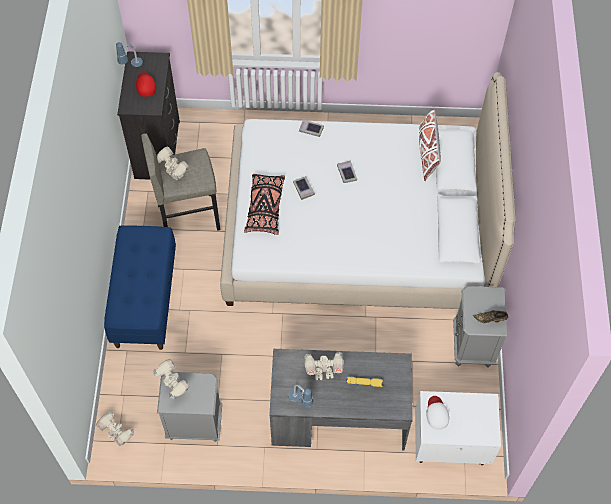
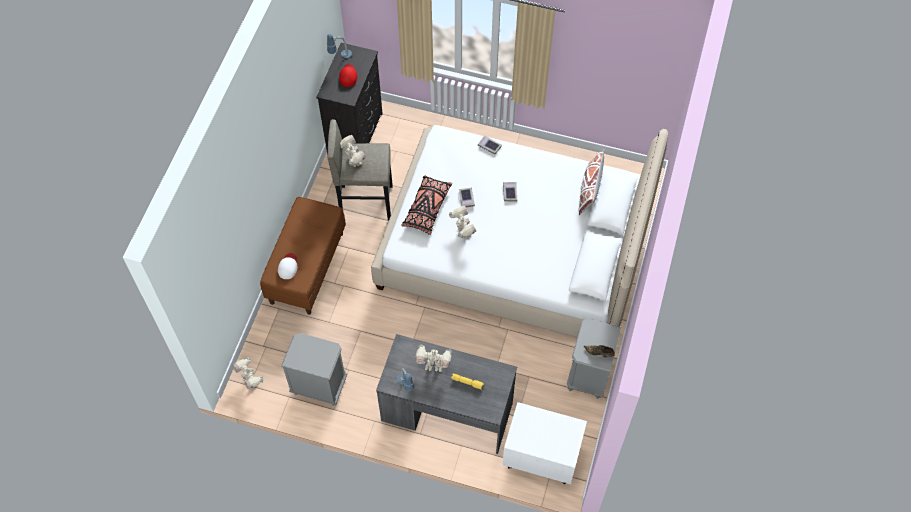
camera: 15 degrees right, 0 degrees up
(144, 299) = (306, 267): blue bench -> brown bench
(174, 388) = (301, 348): toy robot -> toy robot (462, 232)
(437, 413) = (526, 425): white cap -> white cap (288, 267)

